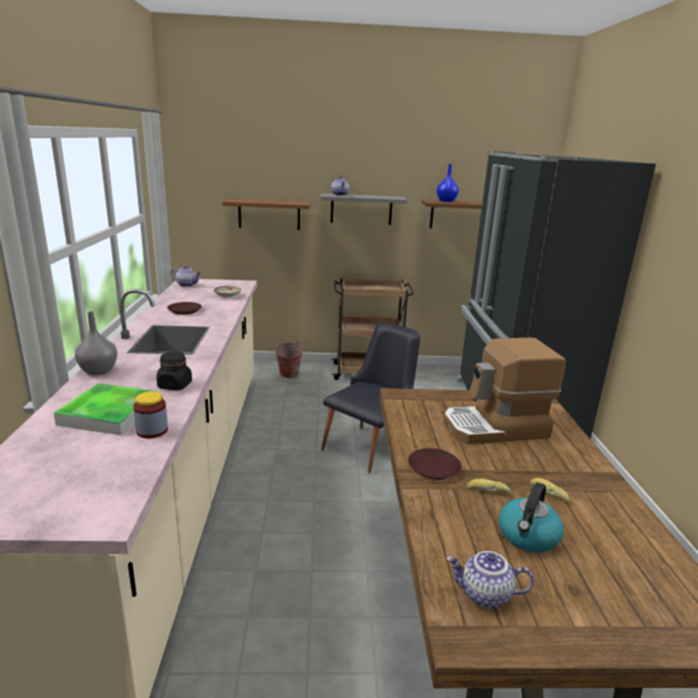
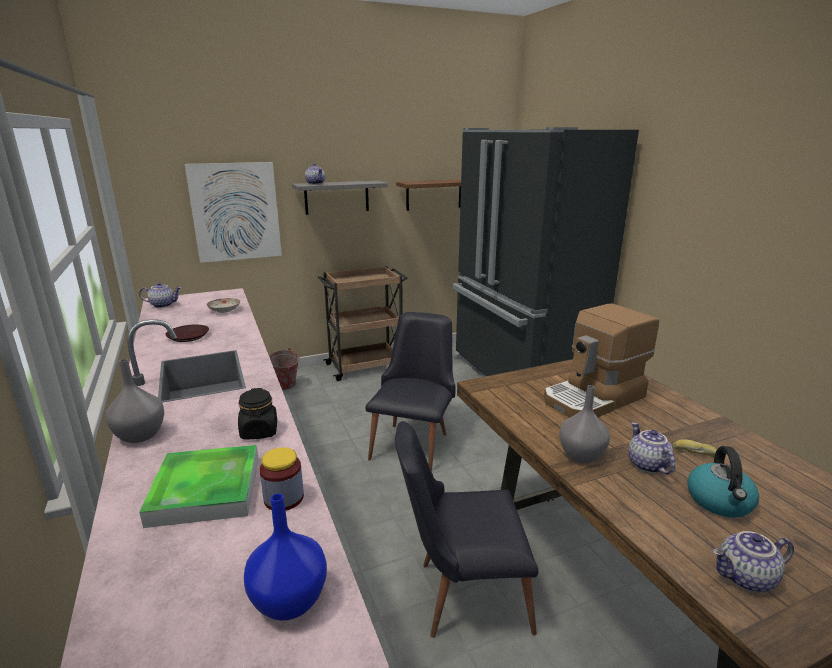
camera: 20 degrees left, 0 degrees up
(269, 214) = (235, 212): brown shelf -> picture
(332, 574) = (461, 594): none -> black chair
(434, 468) = (581, 455): brown plate -> grey vase
(445, 201) = (421, 181): blue vase -> blue vase (287, 601)
(488, 490) = (646, 464): bread -> teapot

